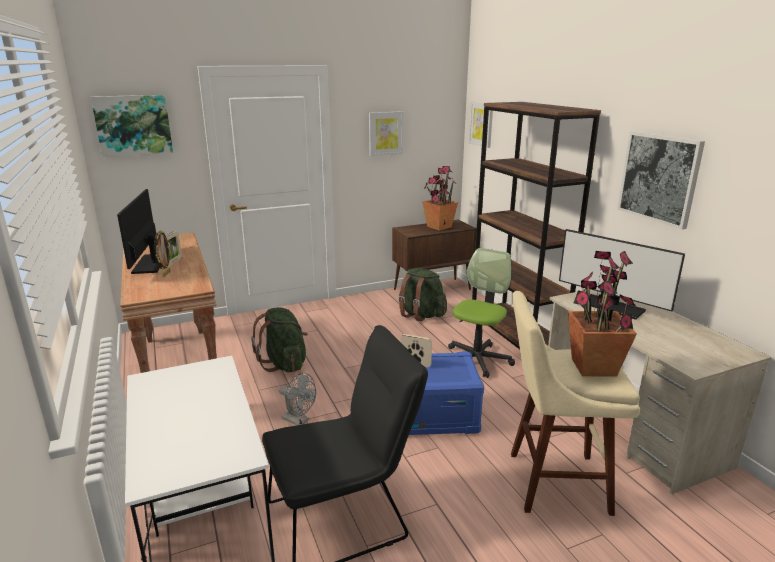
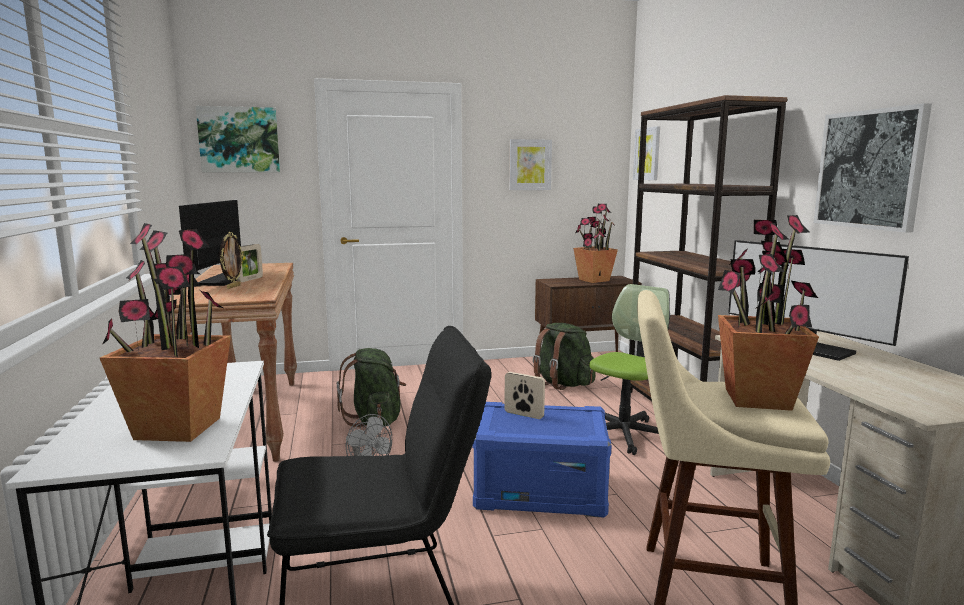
camera: 10 degrees right, 10 degrees down
(214, 436) = (178, 428): none -> potted plant

